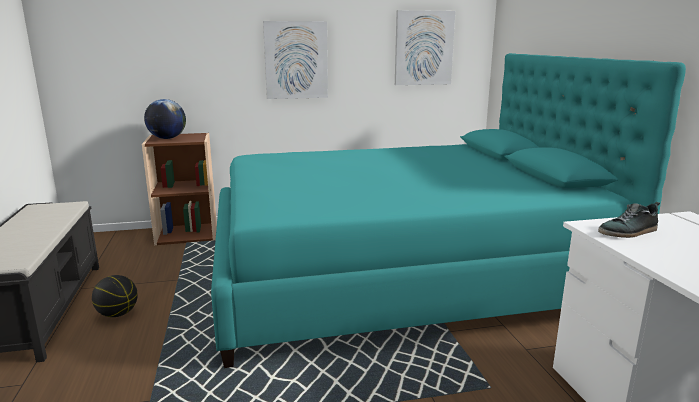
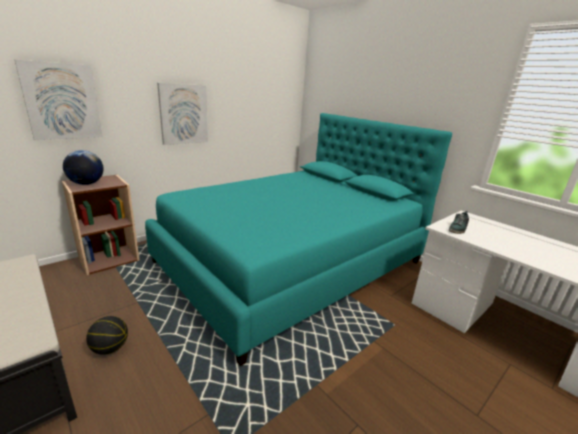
camera: 30 degrees left, 5 degrees up
(423, 48) = (266, 106): picture -> picture (62, 102)

